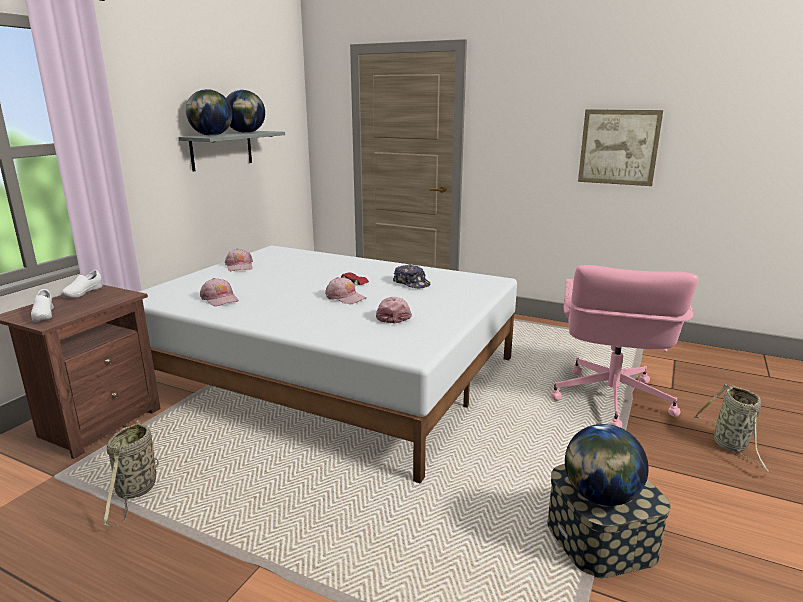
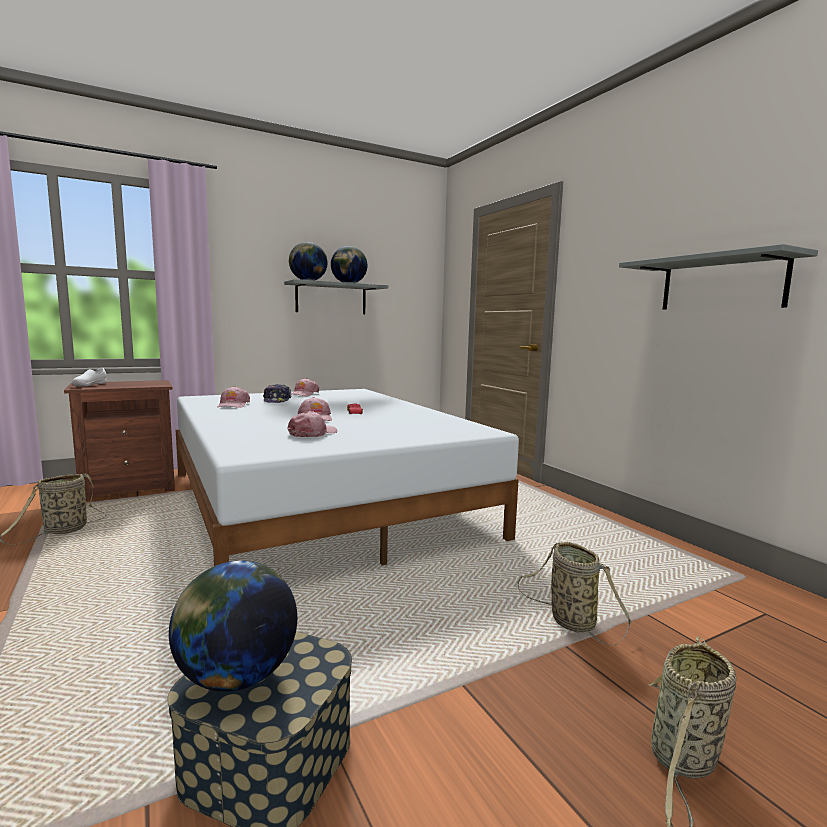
camera: 35 degrees right, 10 degrees down
(82, 294) = (143, 382): white shoe -> none
(411, 283) = (398, 420): cap -> cap (277, 400)
(610, 400) = (569, 620): pink office chair -> basket
(618, 147) = (721, 284): picture -> grey shelf

